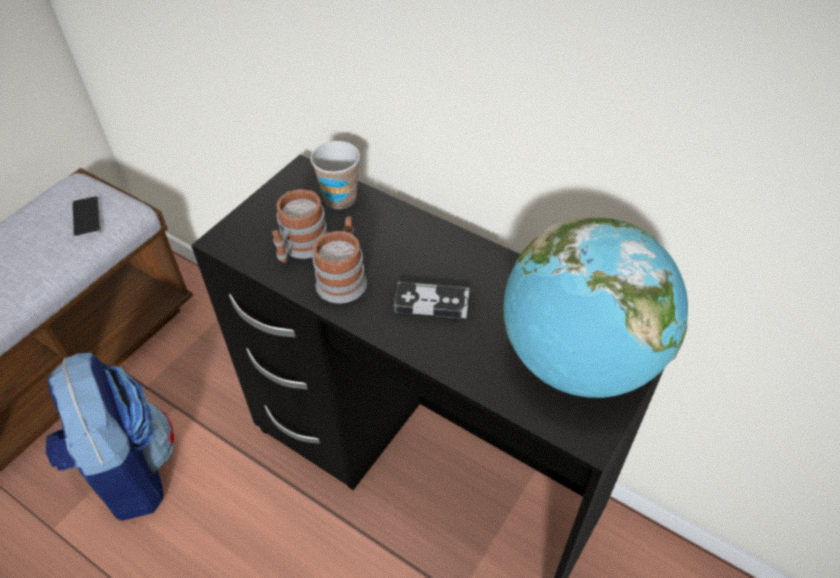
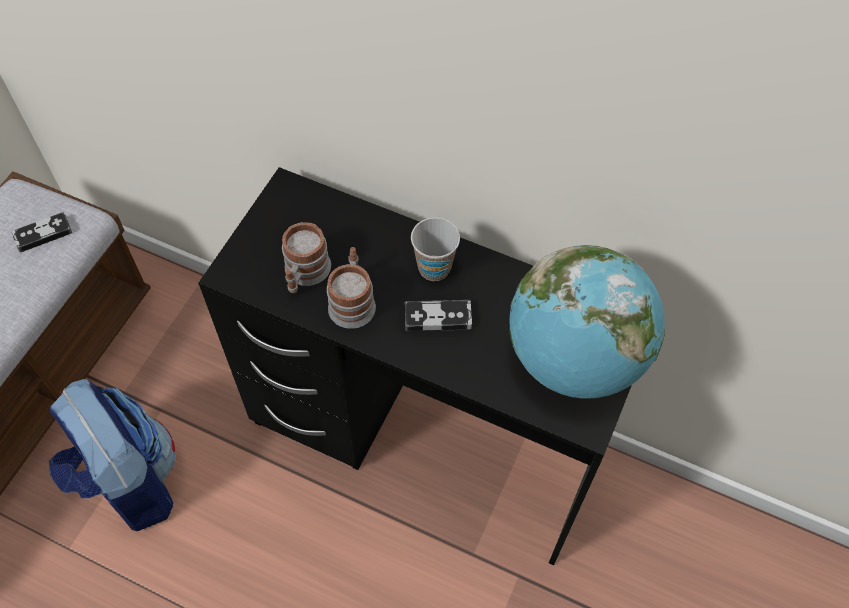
camera: 10 degrees left, 10 degrees up
(87, 217) = (43, 234): phone -> game controller
(340, 198) = (330, 215): cup -> cup (434, 268)

